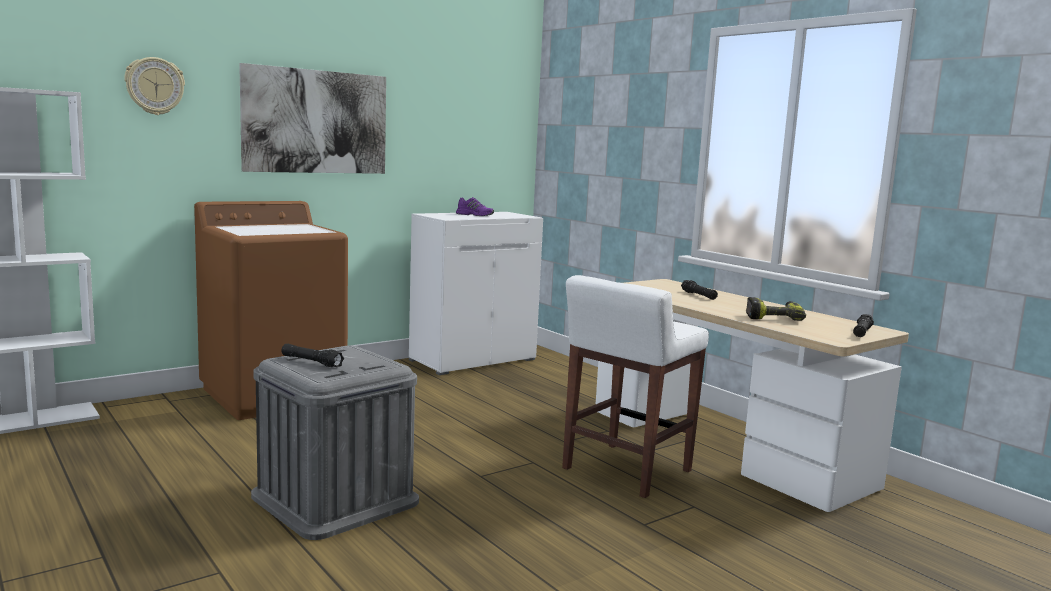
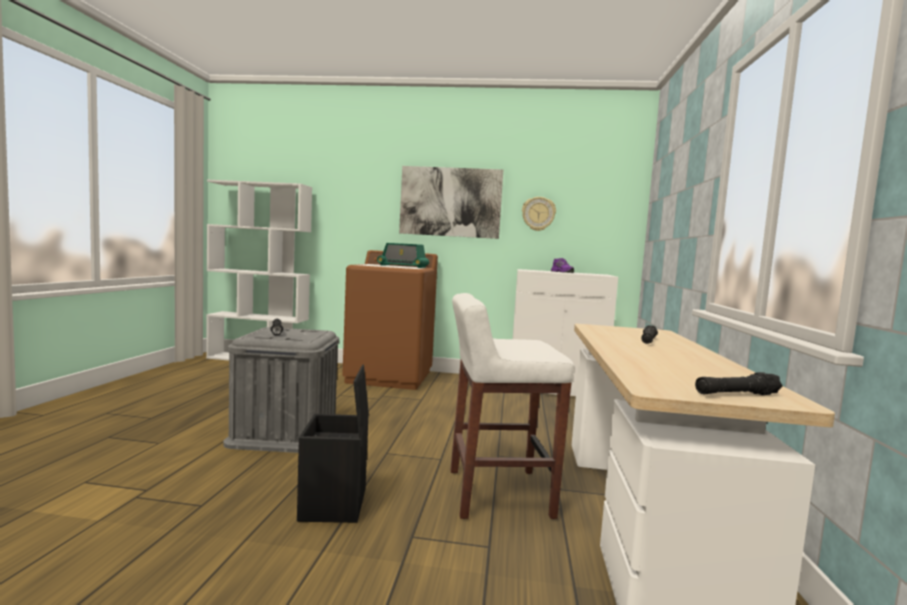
camera: 45 degrees right, 5 degrees down
(154, 86) = (354, 182): wall clock -> wall clock (538, 214)
(285, 227) = (403, 266): none -> radio
(548, 533) = (334, 505): none -> black storage box
(773, 317) = (661, 363): power drill -> none

